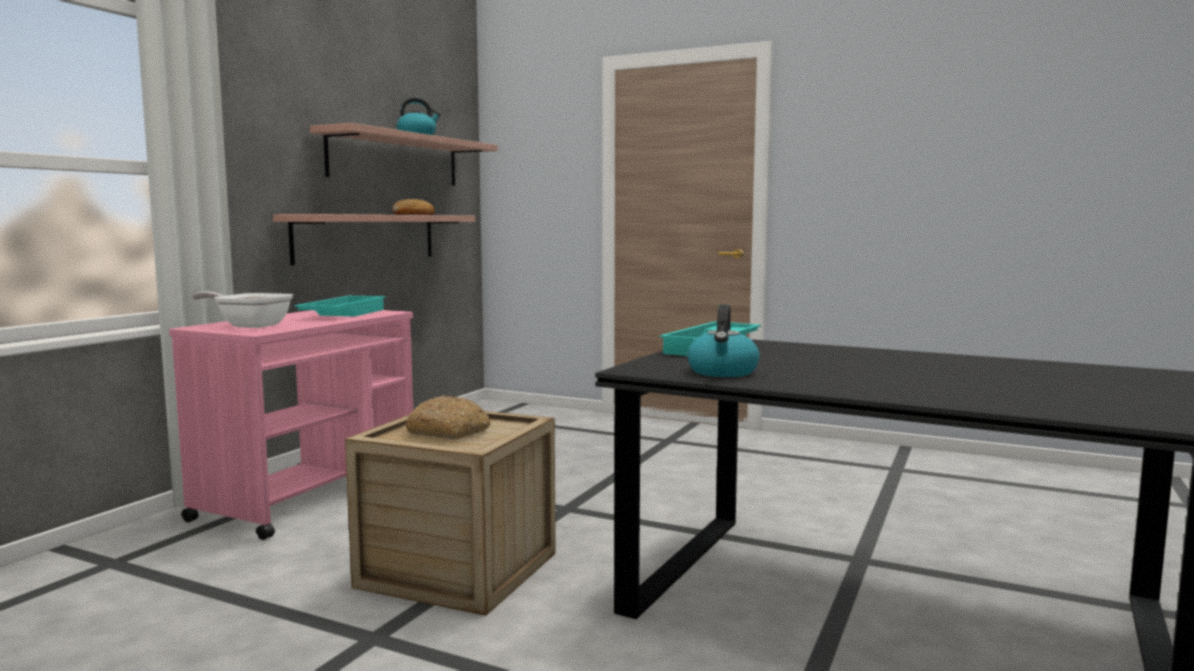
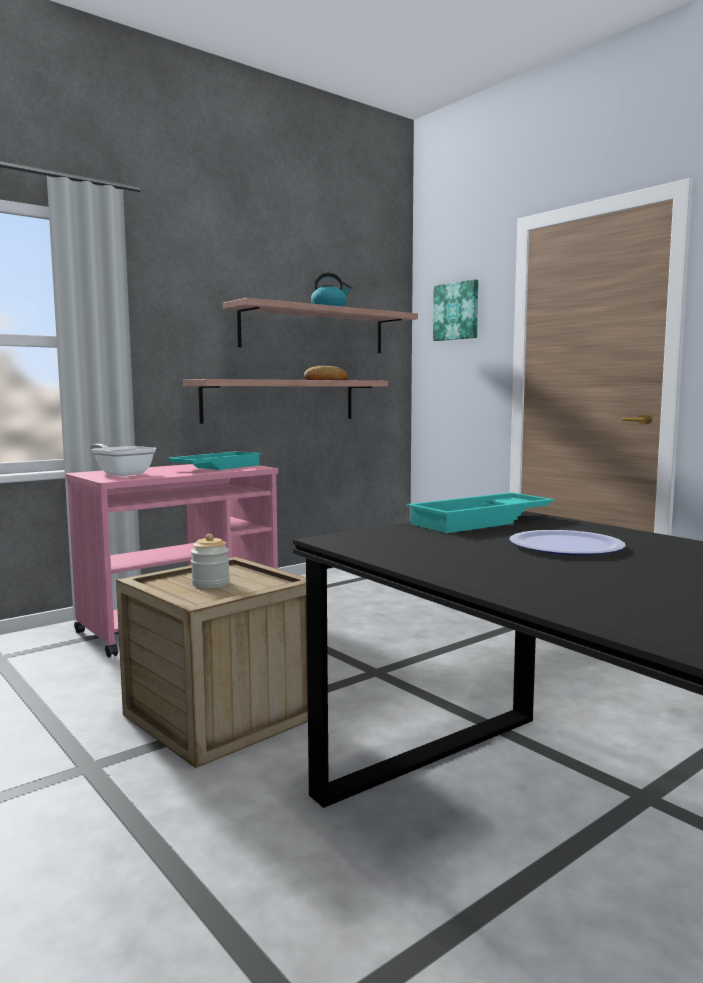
camera: 25 degrees right, 0 degrees up
(449, 432) = (210, 583): bread -> jar
(535, 144) = (457, 311): none -> picture
(723, 372) = (420, 551): kettle -> none
(817, 360) = (566, 546): none -> plate

